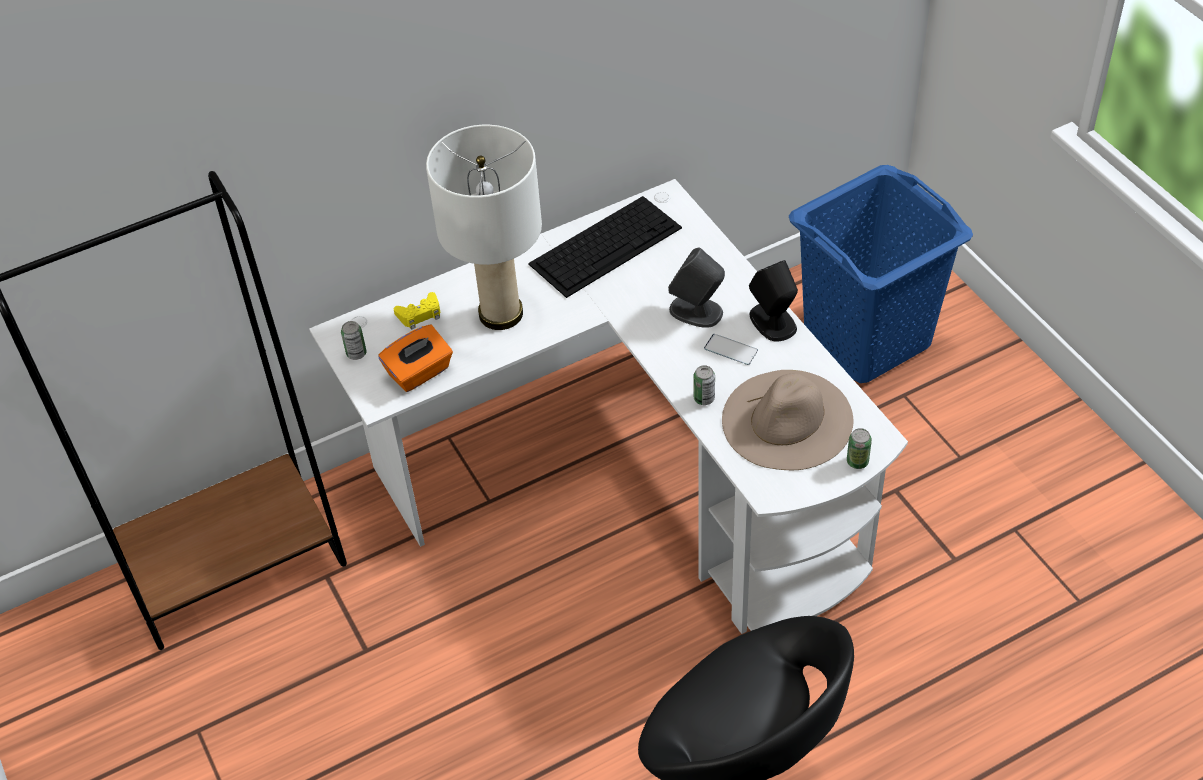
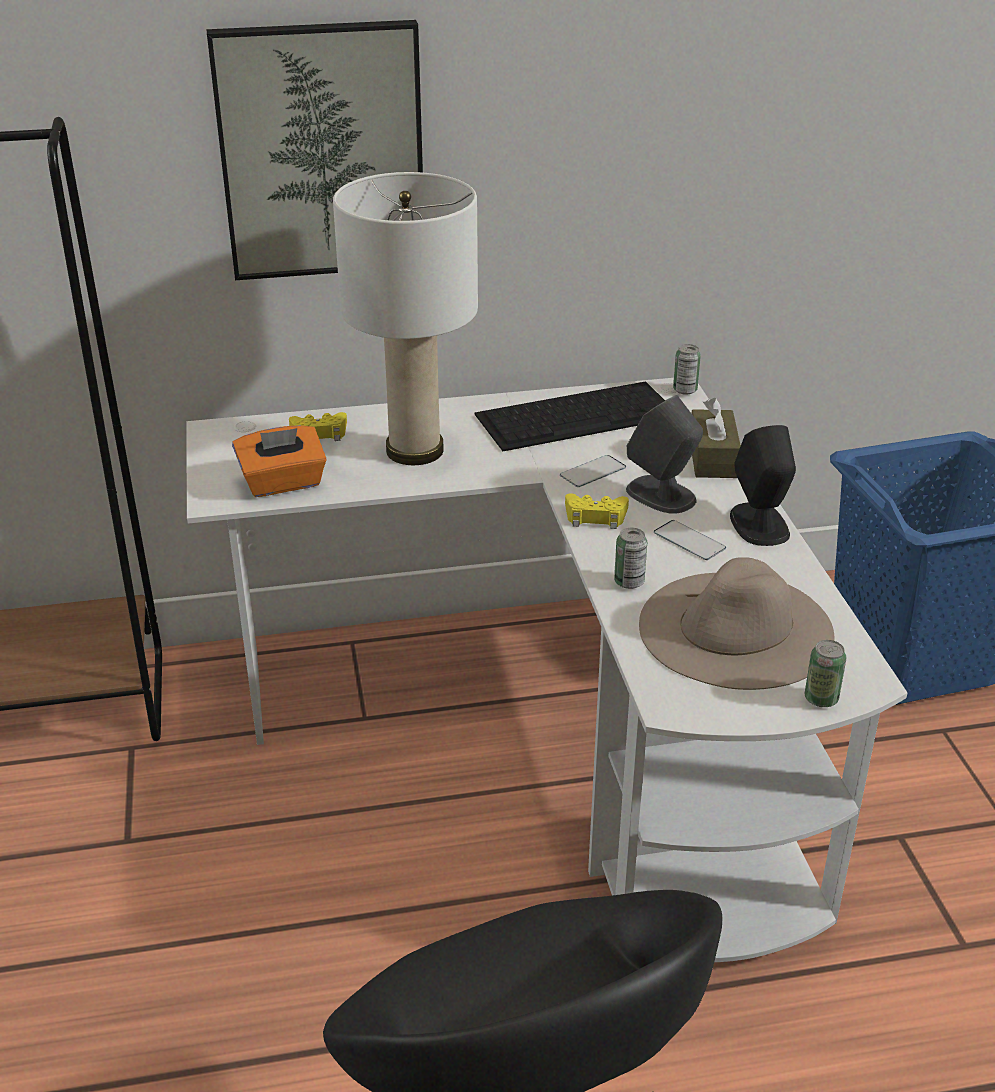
camera: 15 degrees right, 15 degrees down
(356, 353) = (222, 452): can -> can (685, 390)
(388, 118) = (321, 151): none -> picture
(639, 301) = (593, 472): none -> phone
(658, 344) = (595, 516): none -> yellow game controller
(719, 264) = (712, 458): none -> brown tissue box

